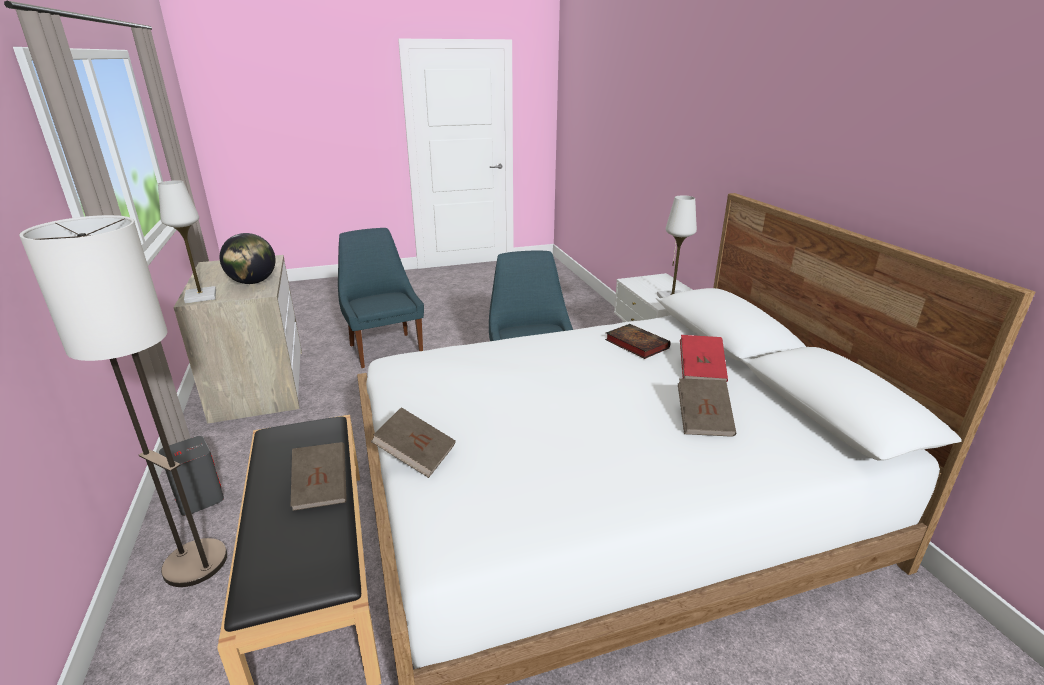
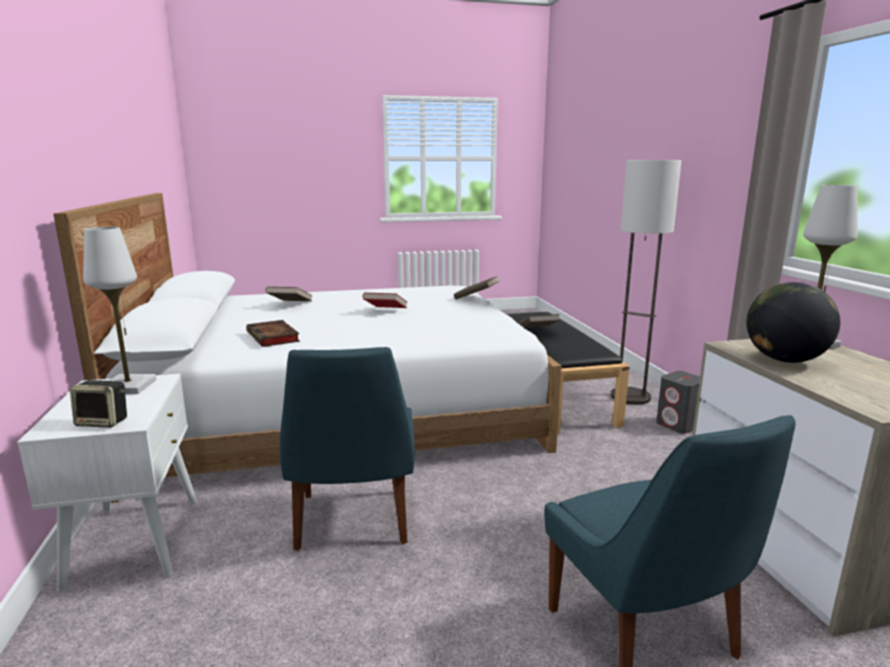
camera: 175 degrees left, 10 degrees down
(644, 281) = (104, 422): none -> speaker
(701, 371) = (245, 322): red book -> red book (385, 311)

